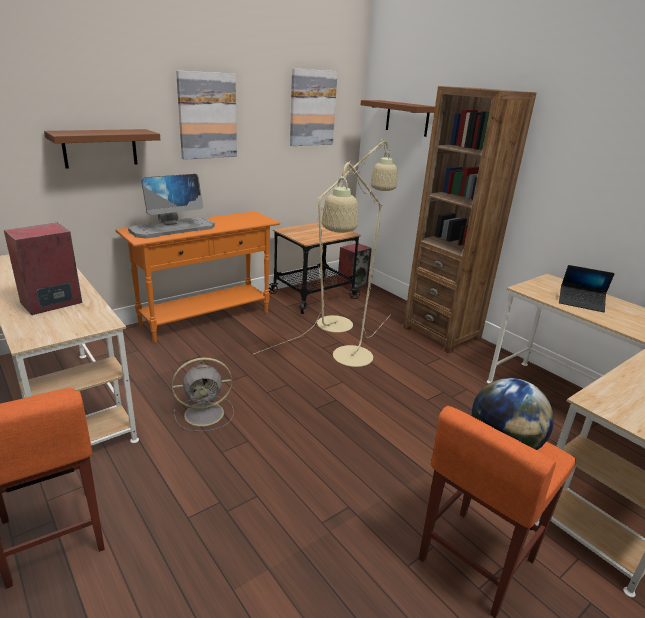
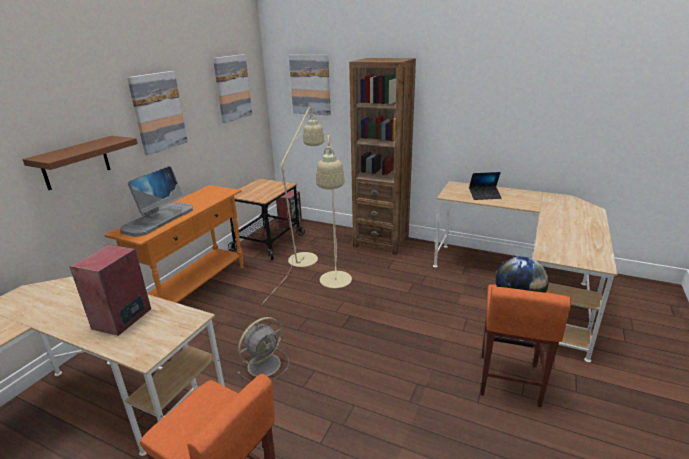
camera: 25 degrees left, 0 degrees up
(407, 118) = (310, 85): brown shelf -> picture

